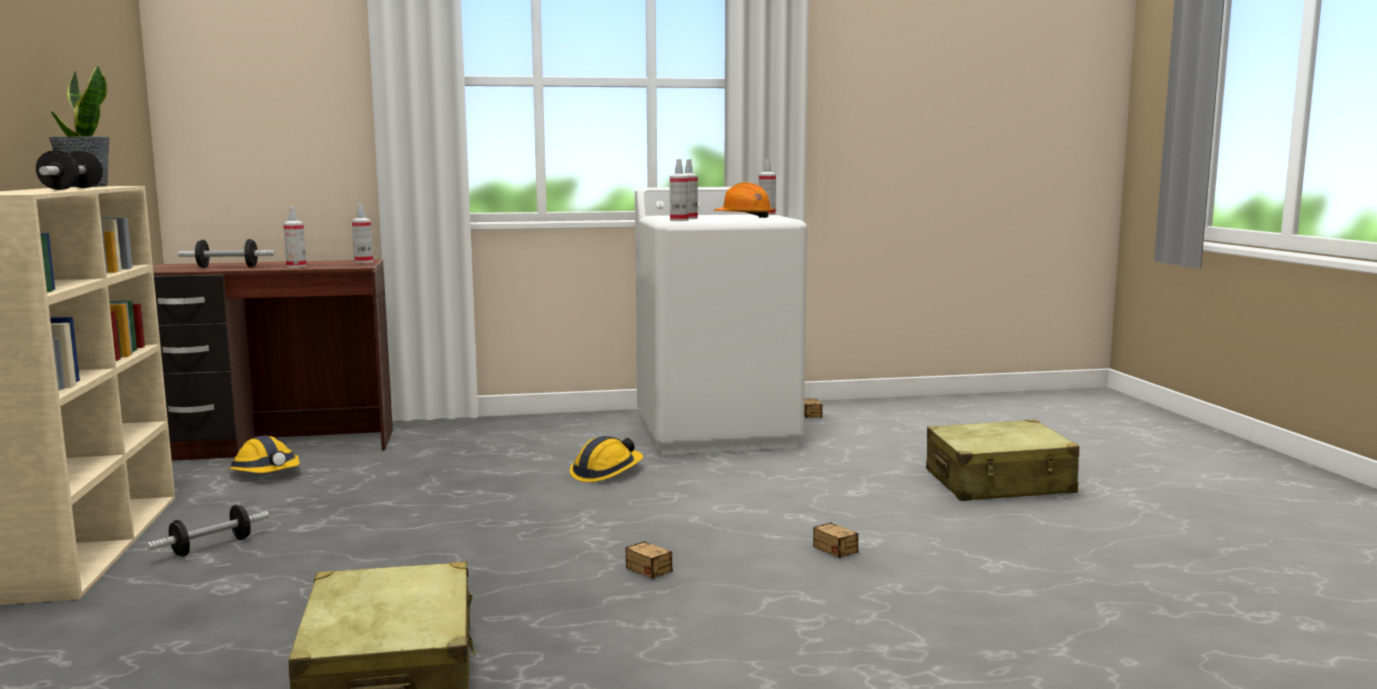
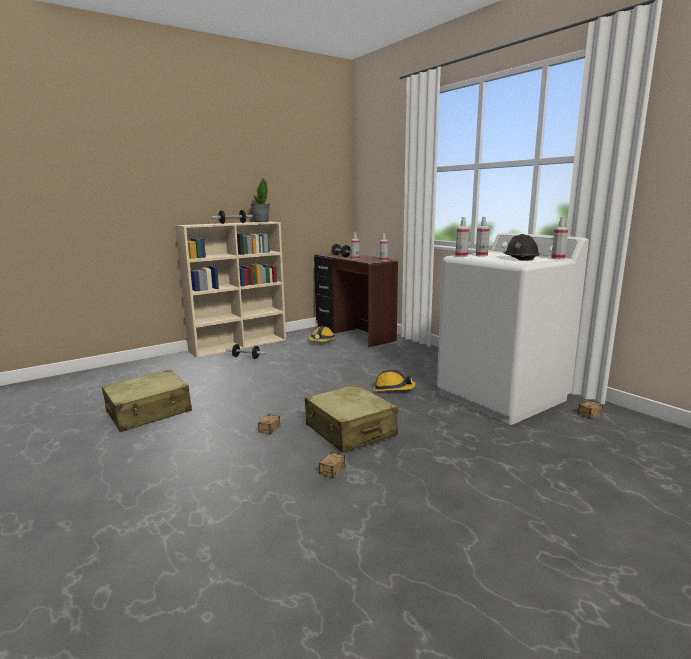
camera: 65 degrees right, 5 degrees up
(744, 217) = (520, 258): orange hard hat -> black hard hat
(999, 483) = (541, 515): beige suitcase -> beige suitcase (350, 430)

